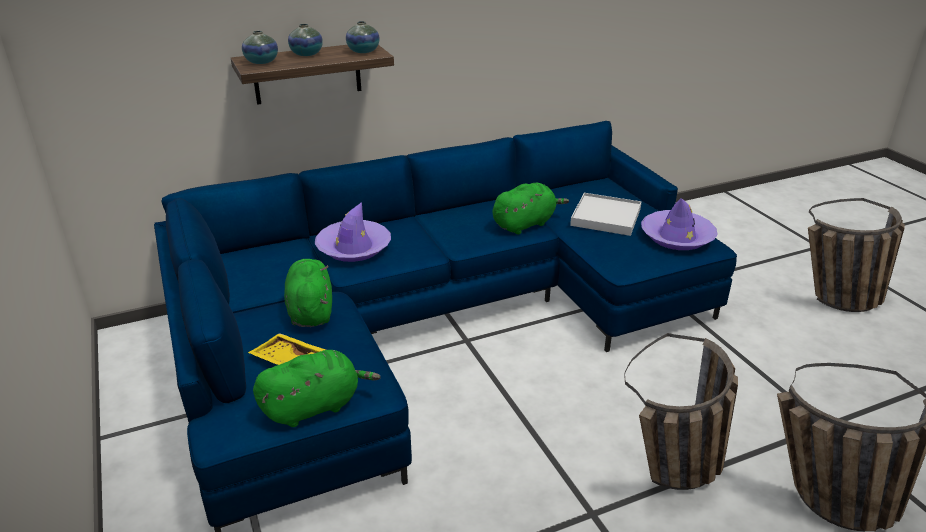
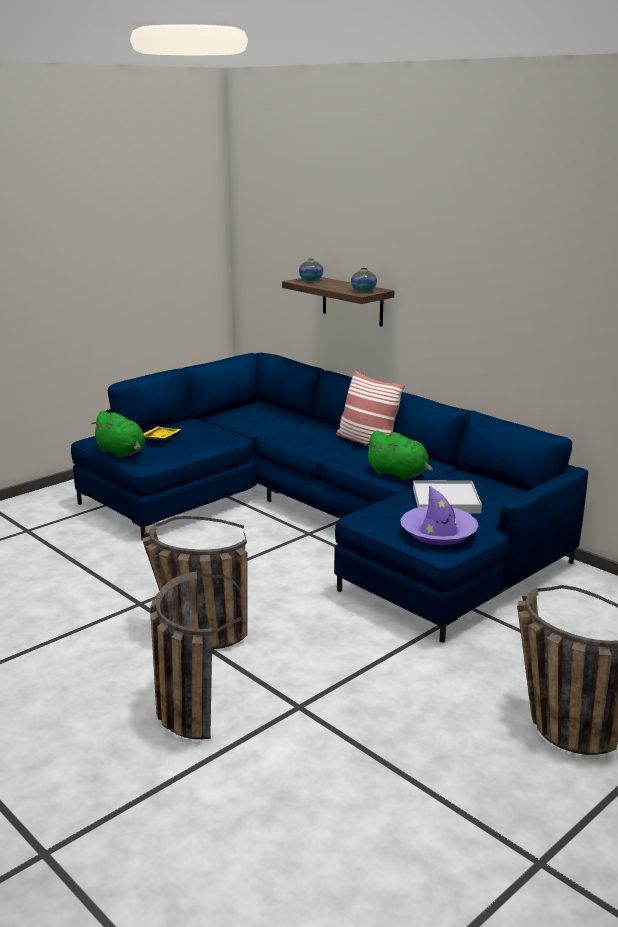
camera: 70 degrees right, 10 degrees down
(306, 54) = (340, 284): vase -> none
(310, 311) = (217, 434): green plush toy -> none
(353, 247) = (303, 430): purple hat -> none
(422, 220) = (366, 442): none -> pillow

